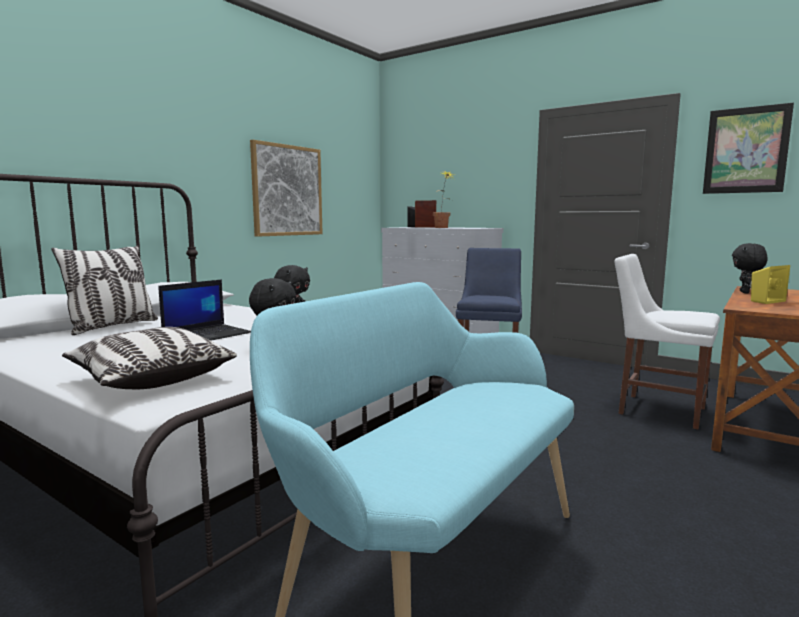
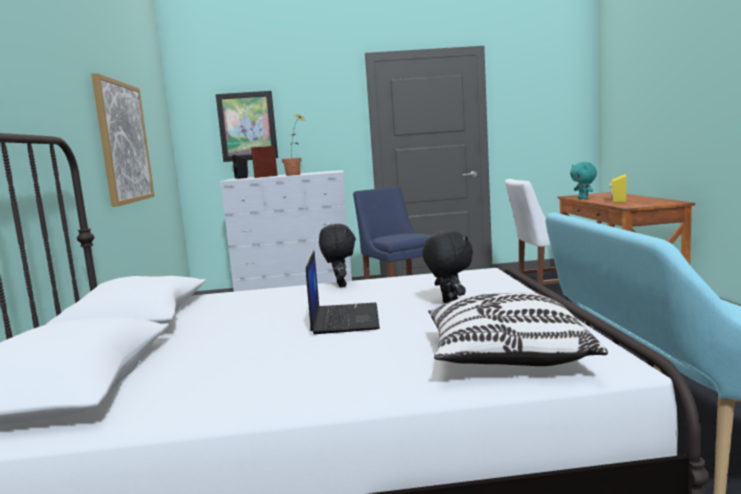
camera: 40 degrees left, 0 degrees up
(112, 326) = (180, 349): pillow -> none
(745, 292) = (583, 198): black plush toy -> turquoise plush toy
(746, 150) = (534, 93): picture -> picture (247, 126)

